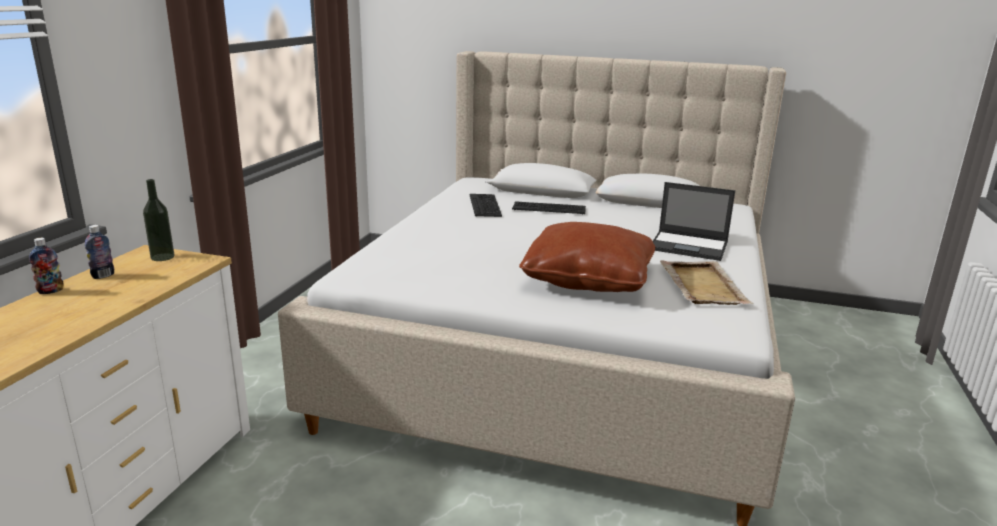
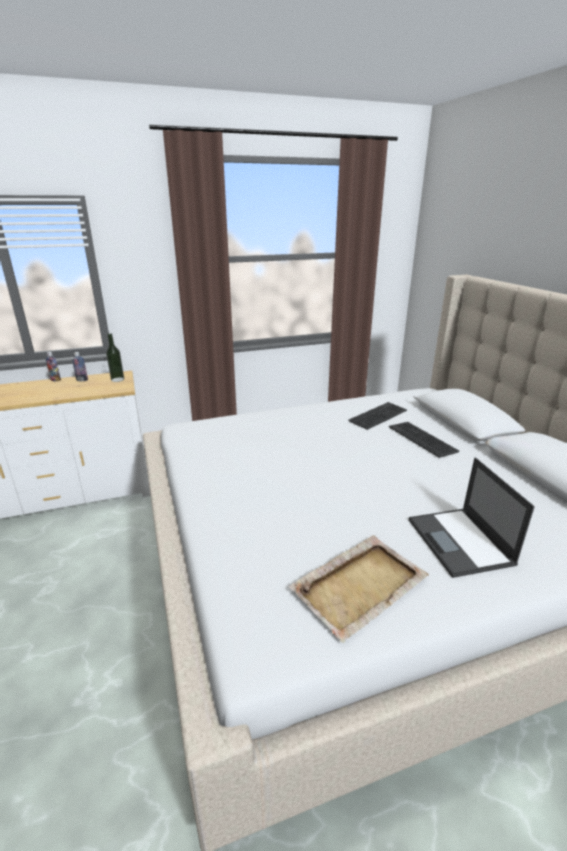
camera: 55 degrees right, 5 degrees up
(588, 279) = (288, 512): brown pillow -> none

